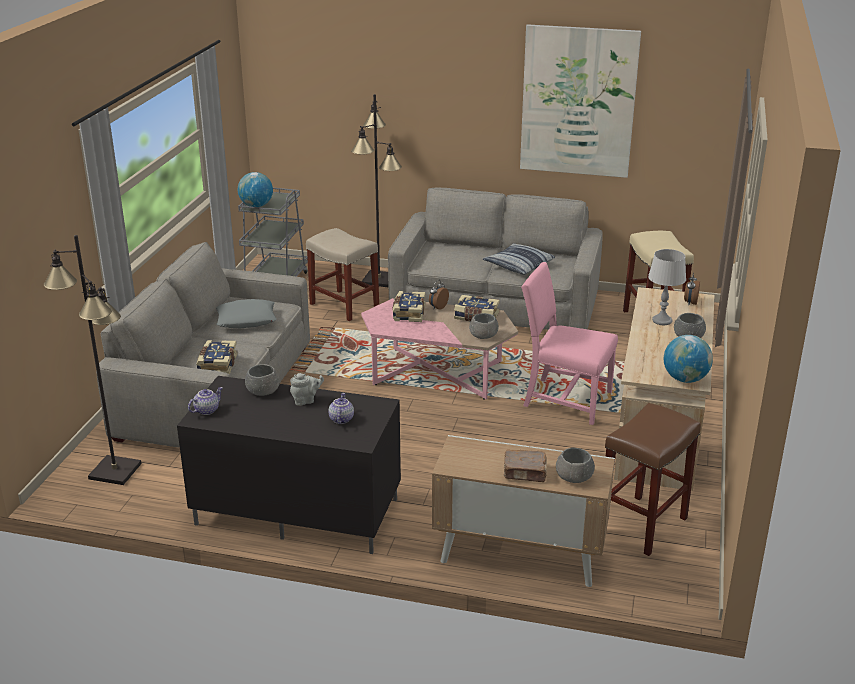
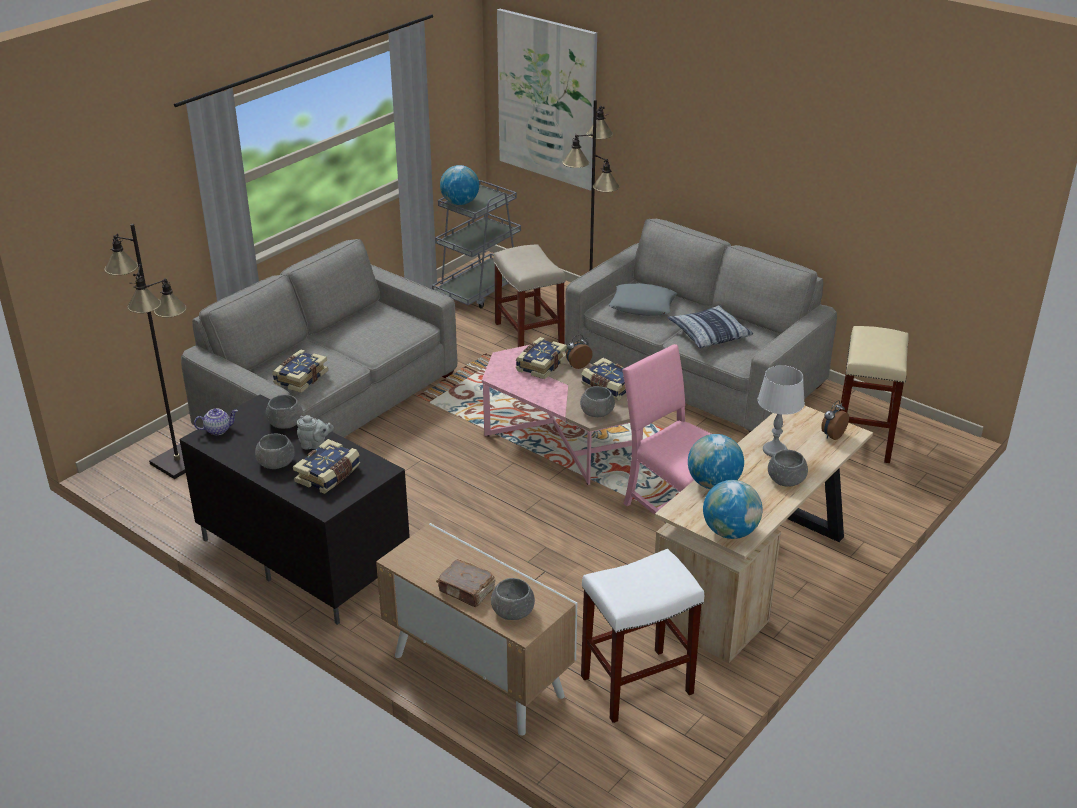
camera: 25 degrees right, 5 degrees up
(246, 319) = (370, 333): grey pillow -> grey pillow (642, 305)
(285, 421) = (276, 462): none -> grey bowl
(340, 419) = (329, 475): teapot -> book
(578, 102) = (824, 149): picture -> picture (547, 99)
(642, 352) = (713, 484): none -> globe
(642, 526) = (636, 686): brown stool -> white stool

